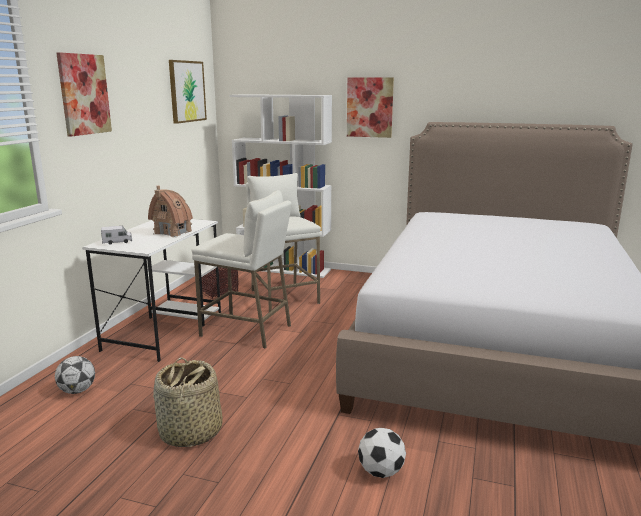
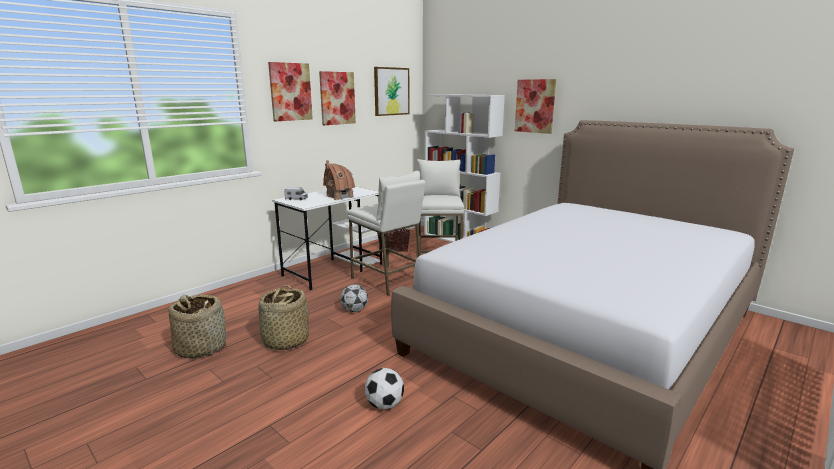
camera: 25 degrees right, 0 degrees up
(76, 473) = (201, 348): none -> basket
(77, 391) = (247, 298): football -> football (354, 310)
(134, 102) = (337, 98): none -> picture

